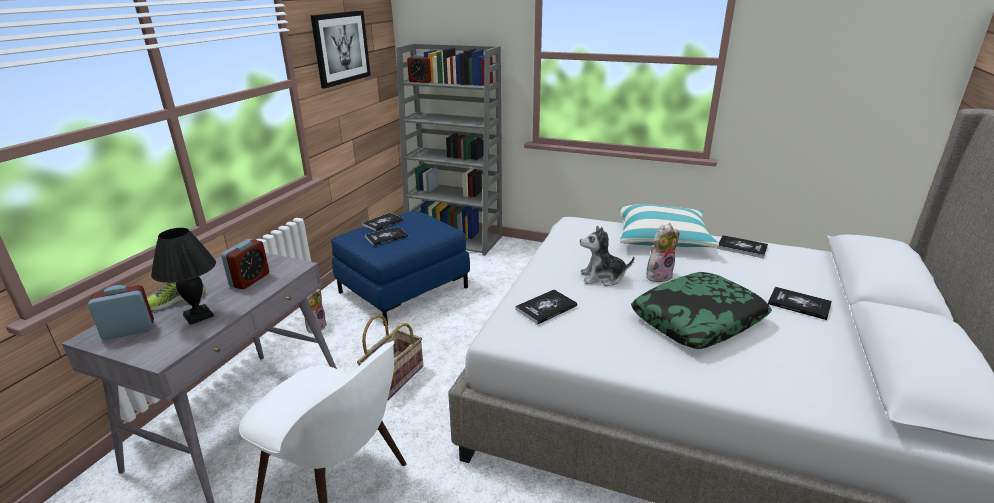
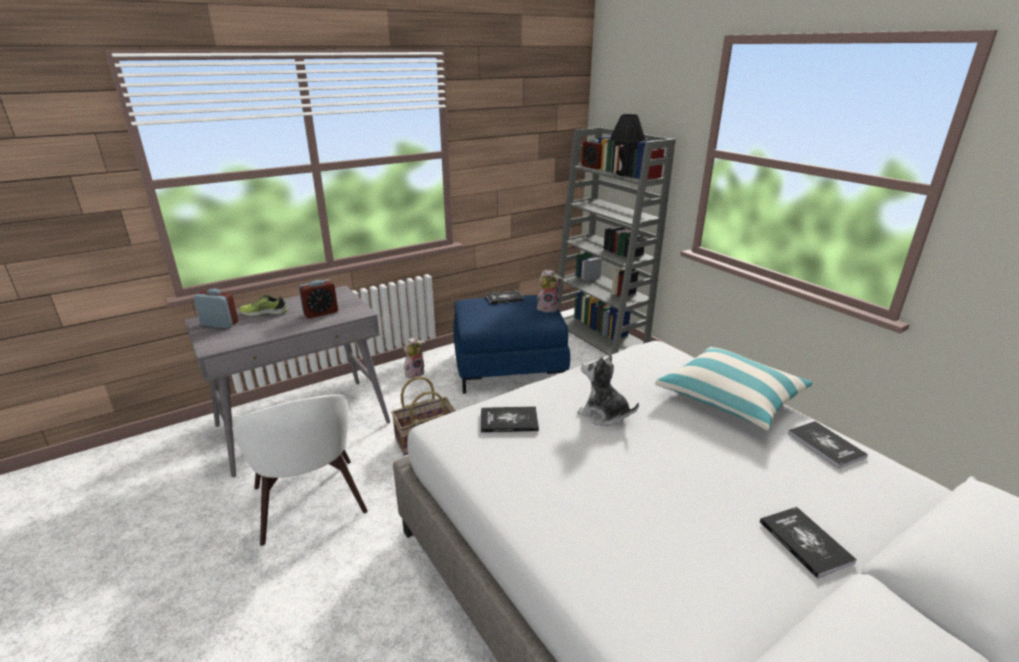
camera: 35 degrees right, 0 degrees up
(198, 316) = (262, 328): black table lamp -> black table lamp (623, 174)
(341, 48) = (511, 126): picture -> none
(386, 237) = (492, 312): book -> none
(658, 275) = (667, 435): plush toy -> plush toy (548, 308)
(698, 320) = (643, 500): pillow -> none

